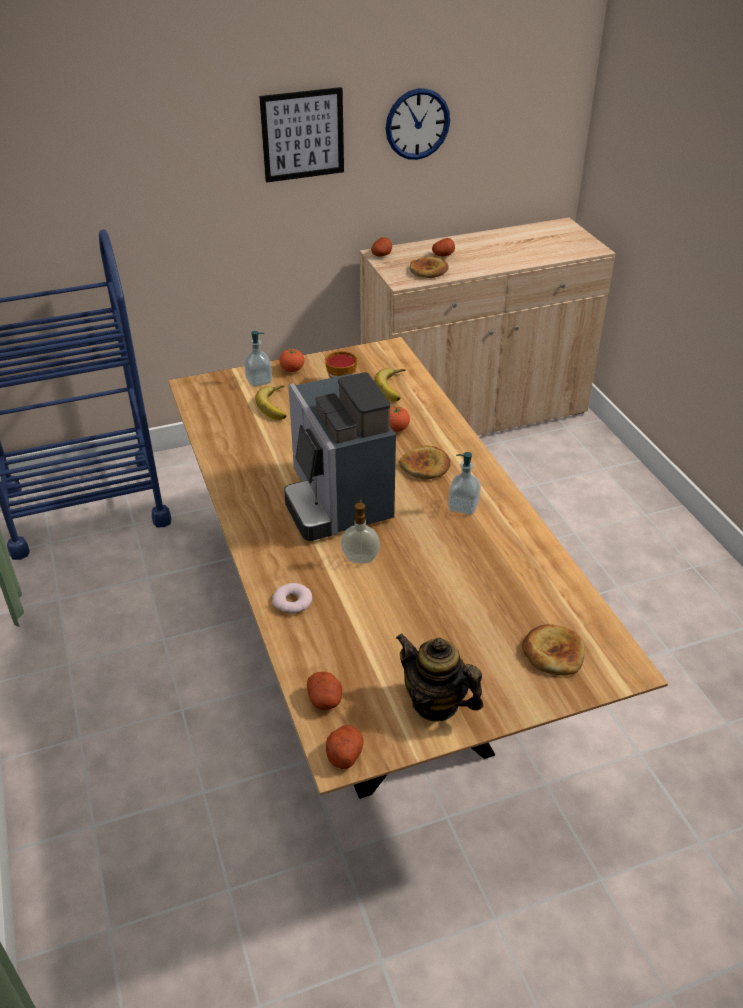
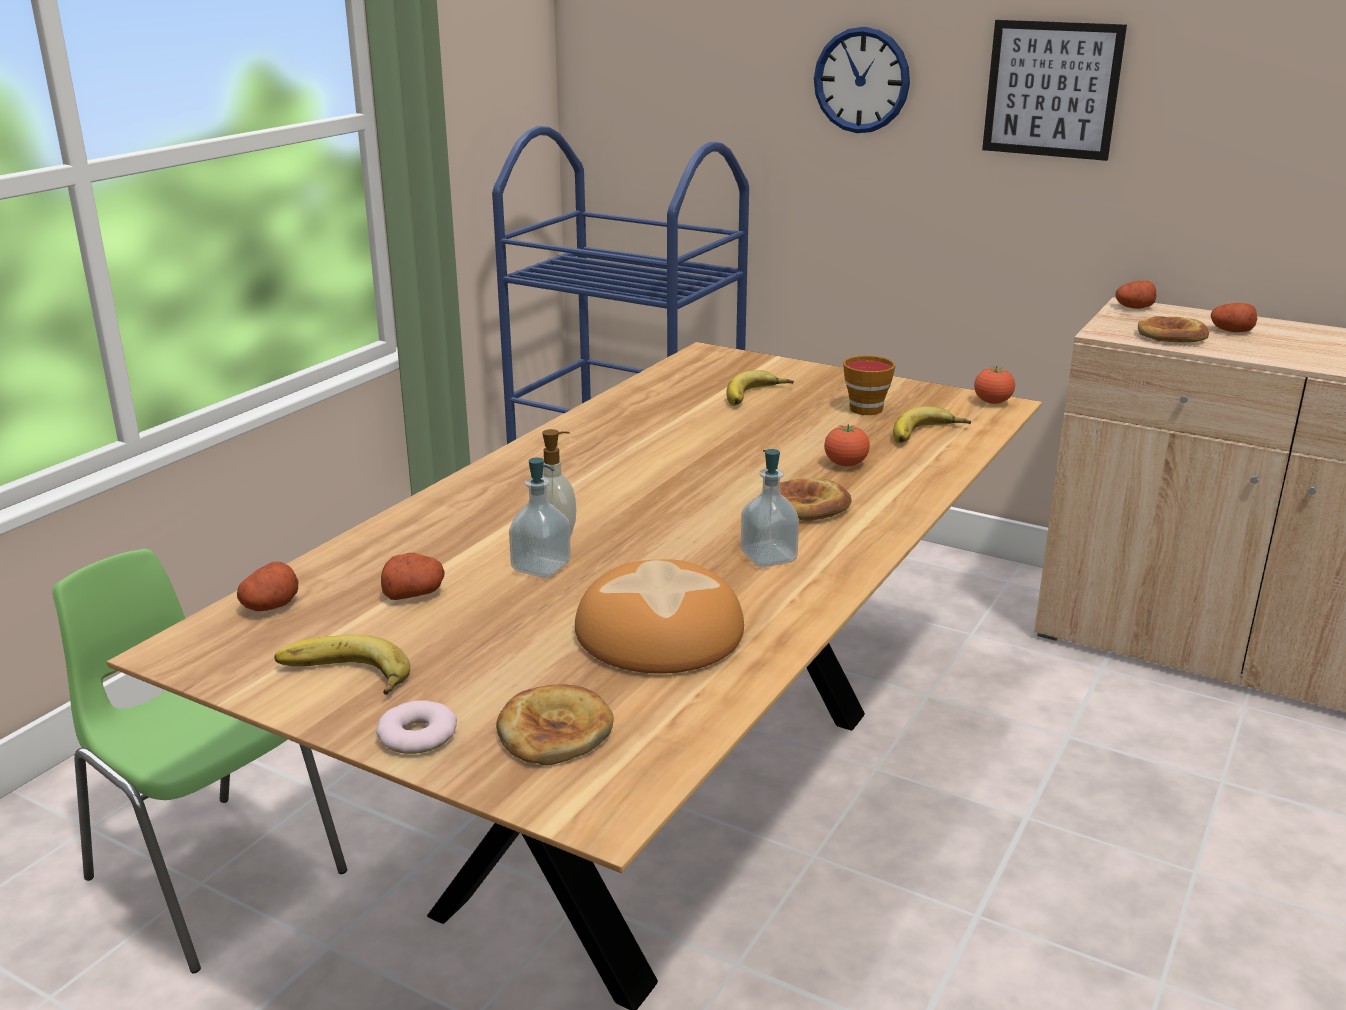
camera: 50 degrees right, 15 degrees down
(228, 880) = (213, 875): none -> green chair
(259, 381) = (782, 373): soap dispenser -> soap dispenser (541, 567)
(292, 370) = (838, 379): tomato -> tomato (992, 402)
(292, 602) = (420, 527): donut -> donut (417, 735)
(336, 500) = (642, 484): coffee machine -> none
(344, 753) = (187, 651): potato -> potato (414, 593)
(417, 124) = (1254, 107): wall clock -> wall clock (861, 80)
(435, 703) = (342, 678): teapot -> banana
(497, 577) = (657, 632): none -> bread

